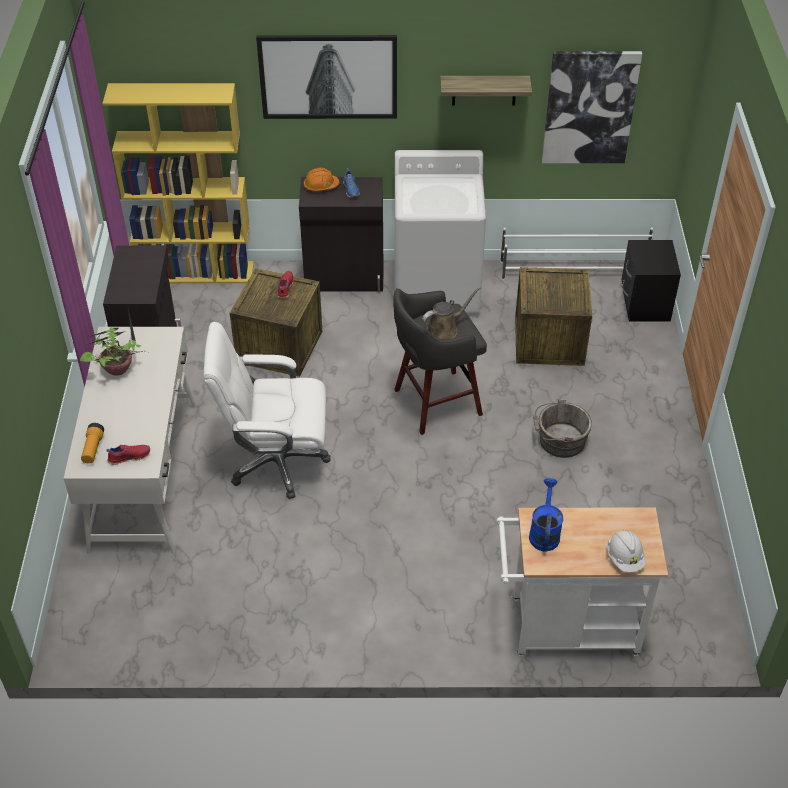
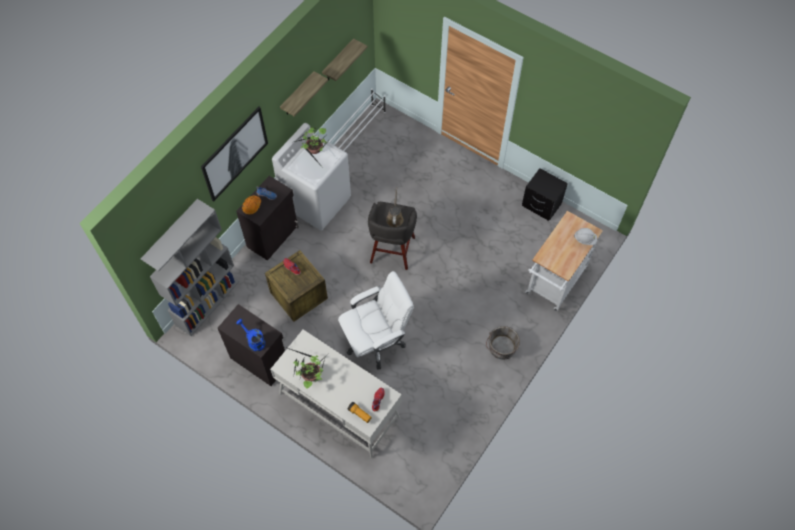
camera: 55 degrees left, 15 degrees up
(197, 272) = (207, 302): yellow bookcase -> grey bookcase
(276, 461) = (376, 341): white office chair -> white office chair turned 150 degrees counterclockwise
(454, 188) = (315, 151): none -> potted plant
(544, 532) = (552, 258): blue watering can -> blue watering can (254, 341)
(549, 340) = (390, 179): crate -> none
(559, 440) = (454, 217): grey bucket -> grey bucket (501, 348)
(589, 107) = (338, 61): picture -> shelf
(644, 303) = (398, 125): black nightstand -> black nightstand (541, 205)

